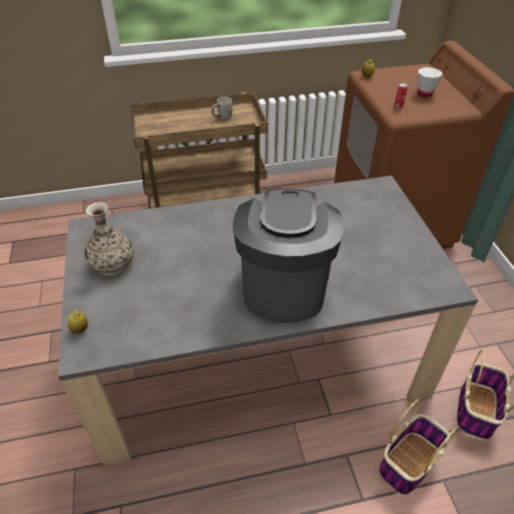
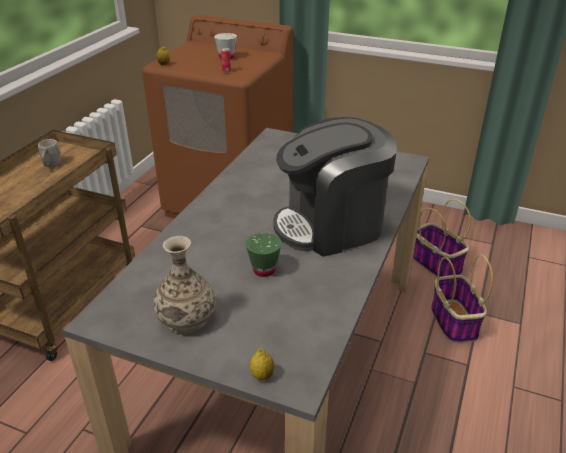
camera: 55 degrees left, 10 degrees down
(192, 274) = (264, 270): none -> green cup
(284, 283) = (331, 225): coffee machine -> coffee machine turned 60 degrees counterclockwise

